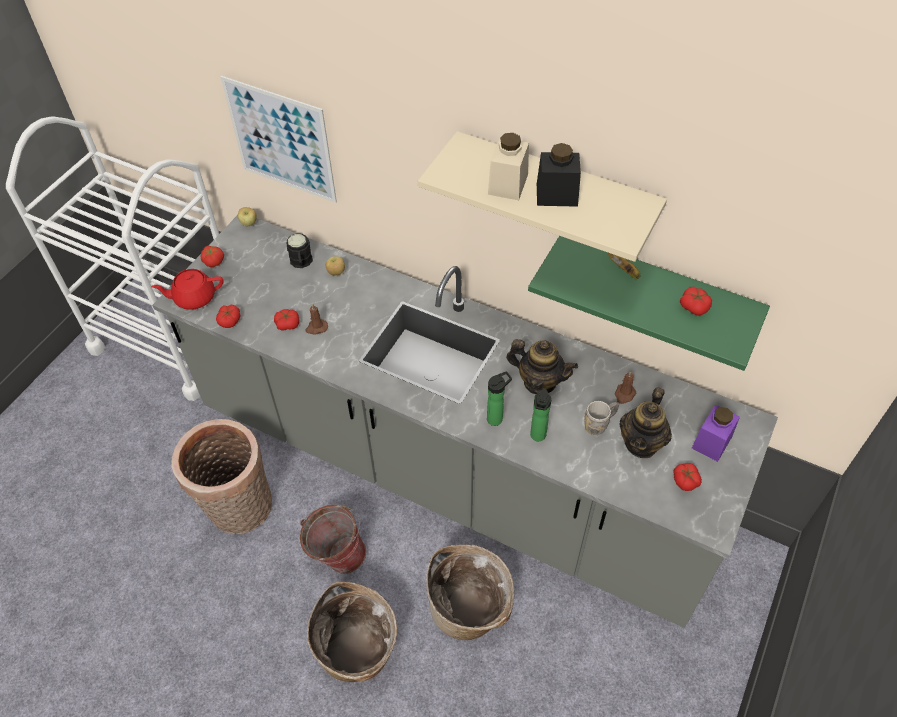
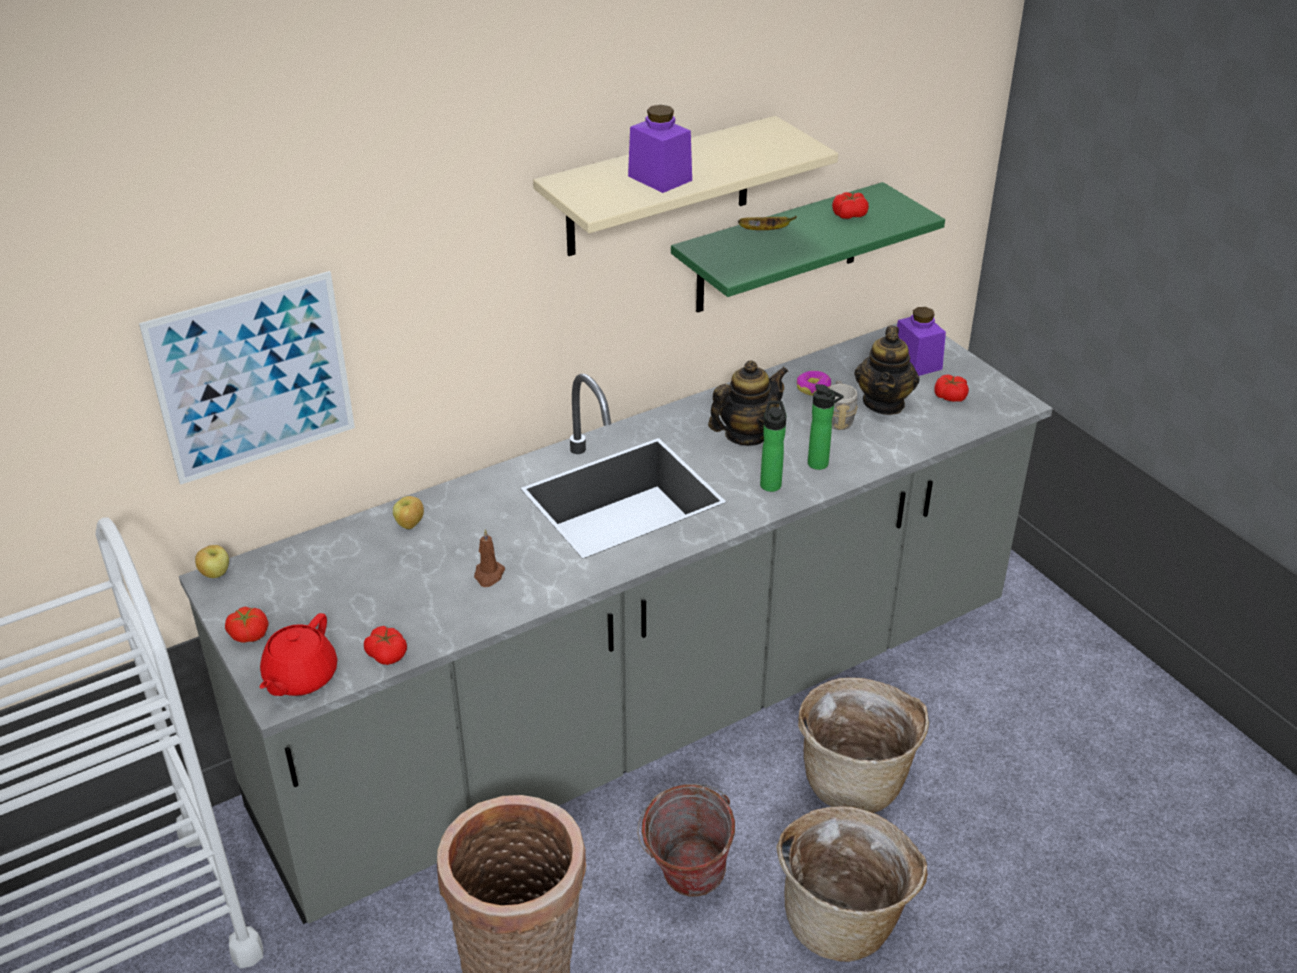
camera: 60 degrees left, 15 degrees down
(287, 324) = (454, 599): tomato -> none
(301, 263) = (355, 549): black mug -> none
(508, 184) = (660, 178): beige jar -> purple jar
(557, 195) = (707, 160): black jar -> none
(624, 394) = (813, 388): brown candle -> donut
(641, 443) = (884, 403): teapot -> teapot turned 45 degrees clockwise

